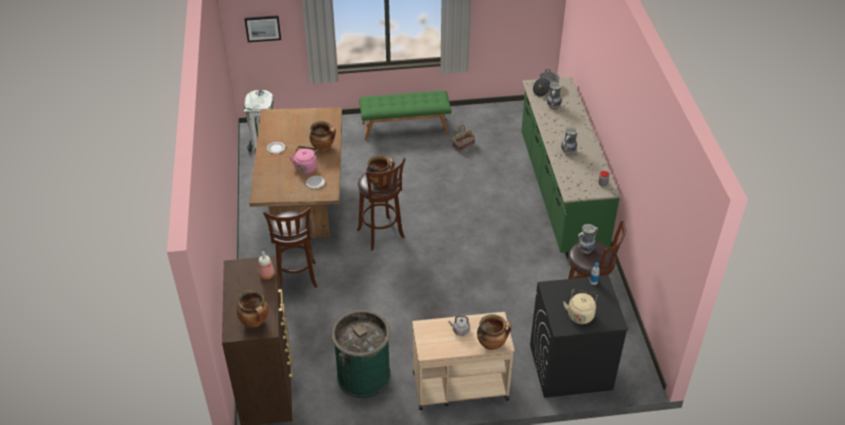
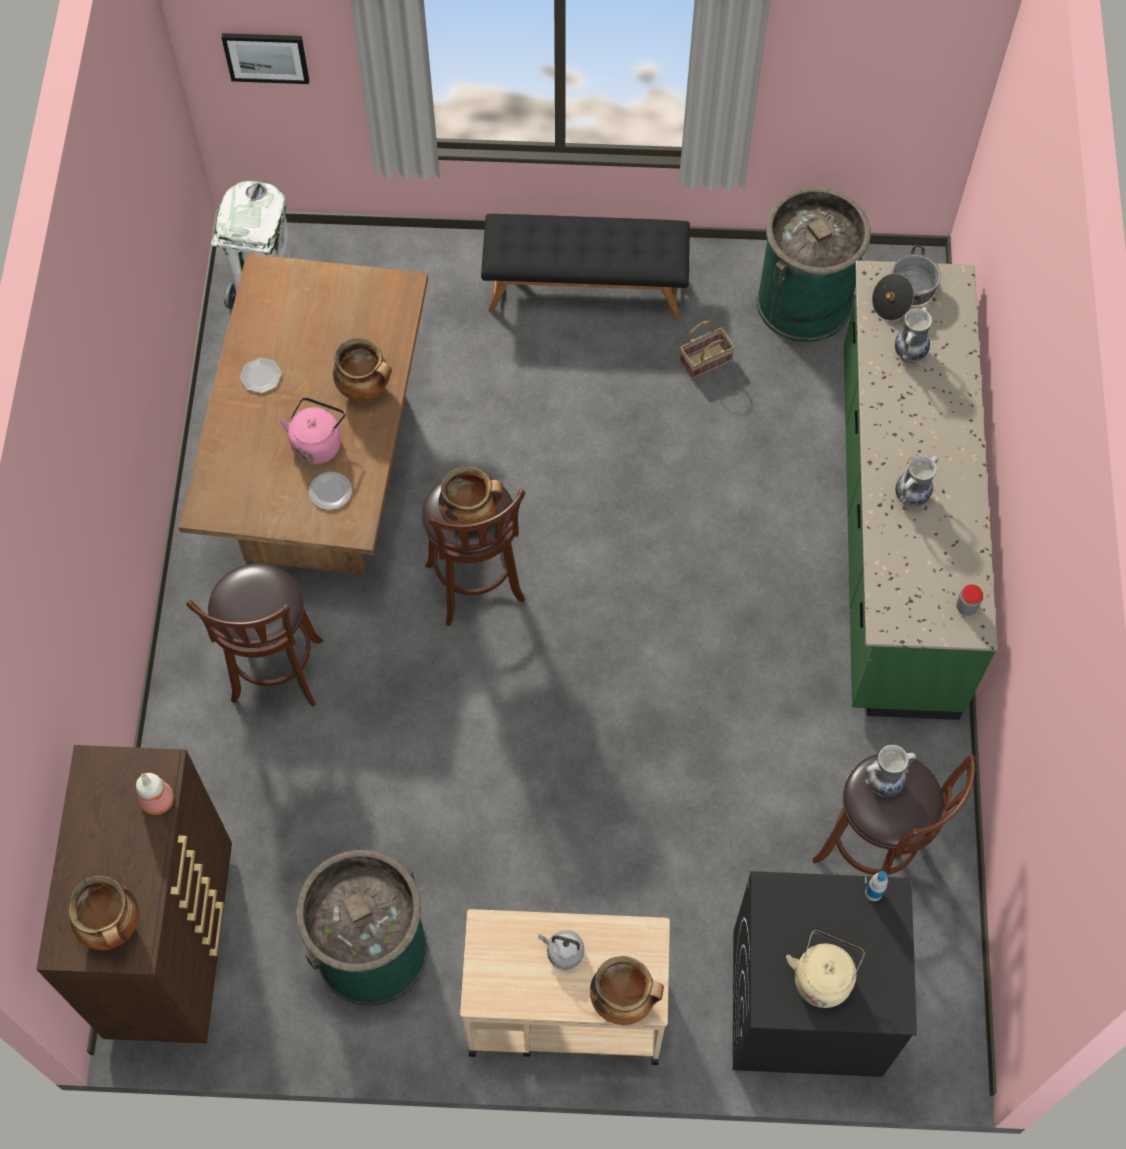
camera: 10 degrees right, 20 degrees up
(405, 127) = (585, 287): green bench -> black bench
(500, 122) = (804, 302): none -> green trash can

